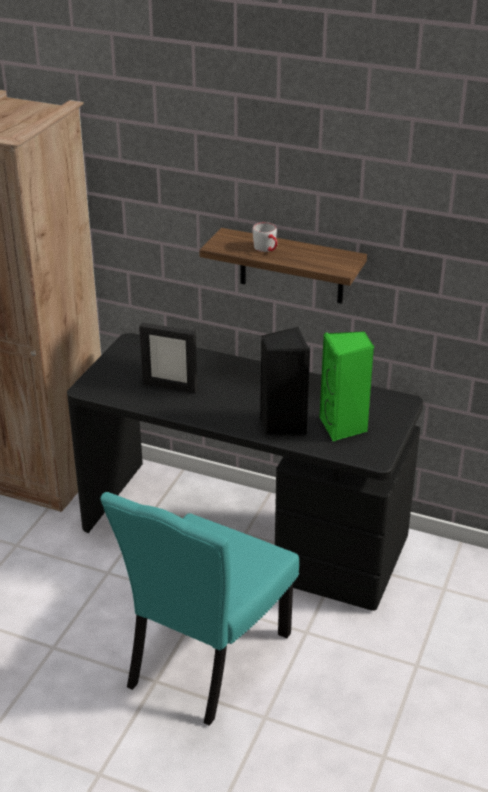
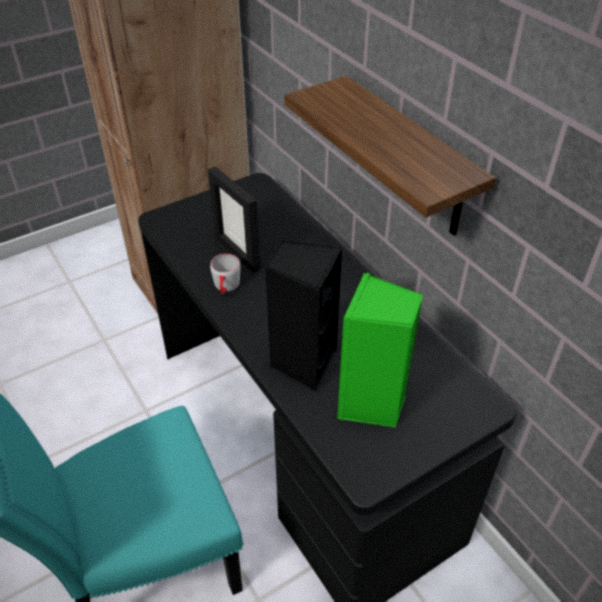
camera: 35 degrees right, 10 degrees up
(267, 249) = (365, 122): grey mug -> grey mug (226, 287)

